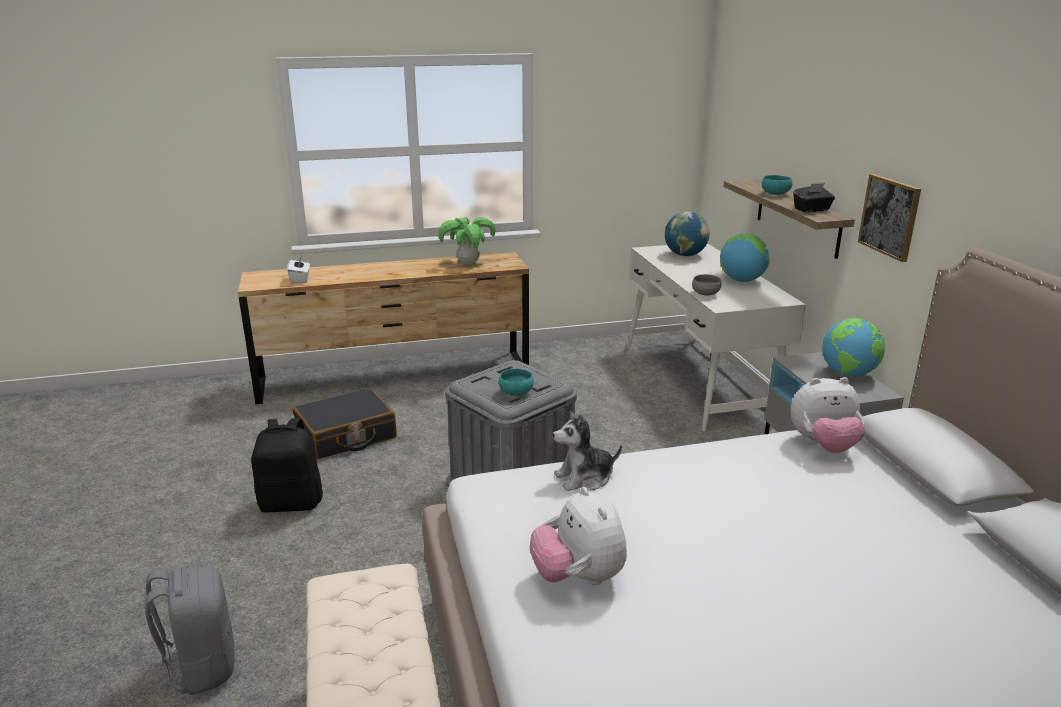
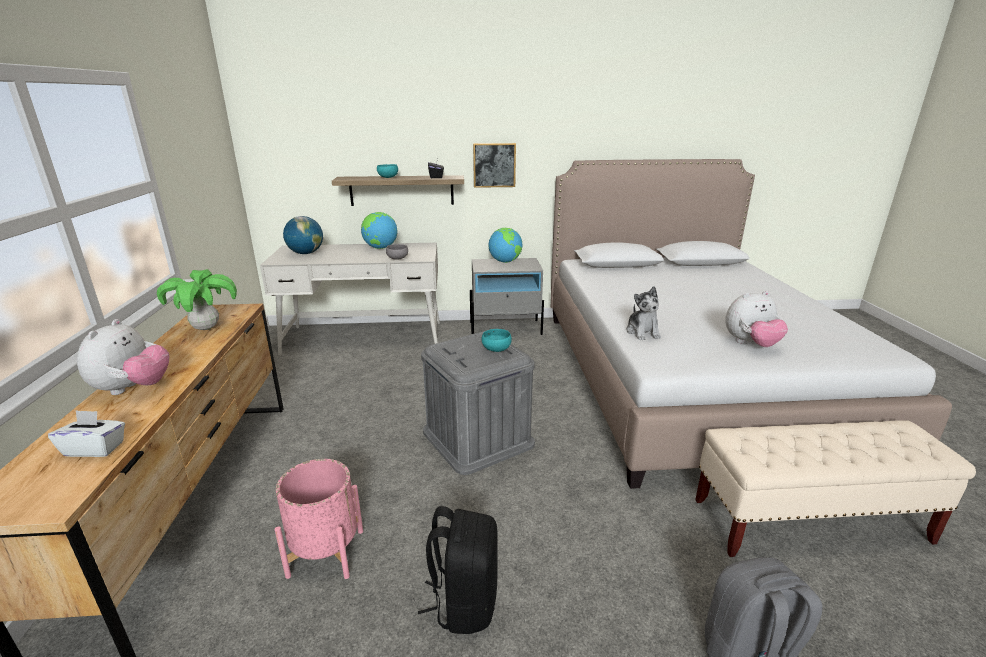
camera: 80 degrees left, 0 degrees up
(346, 436) = (326, 553): black suitcase -> pink planter
(823, 446) = (598, 276): plush toy -> plush toy (133, 389)

